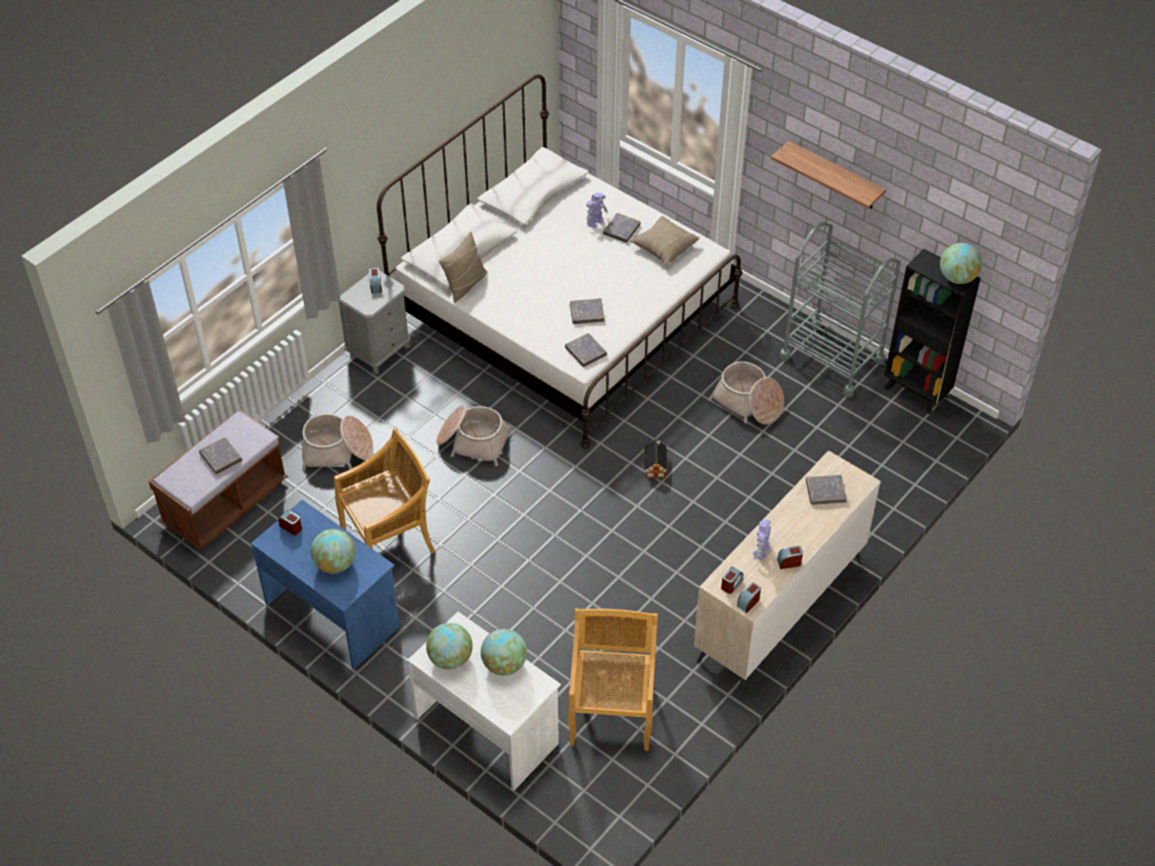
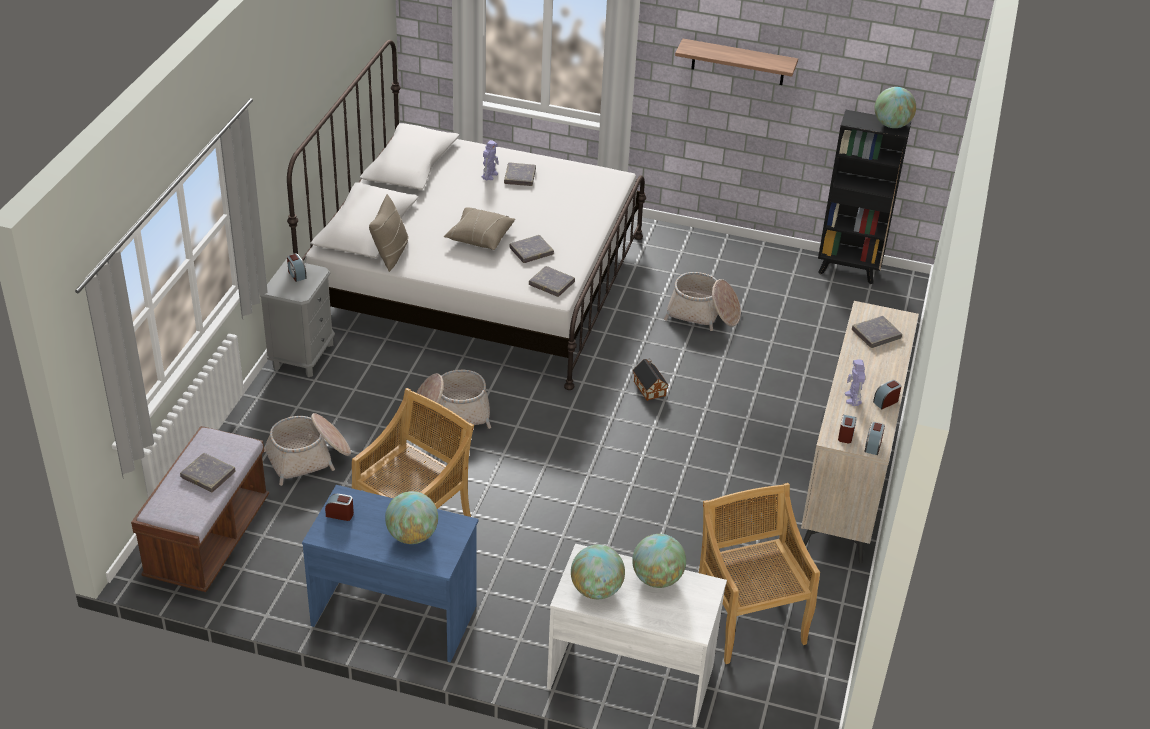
camera: 25 degrees left, 10 degrees down
(664, 247) = (570, 182): beige pillow -> beige pillow (479, 237)
(832, 359) = (756, 260): grey cart -> none

